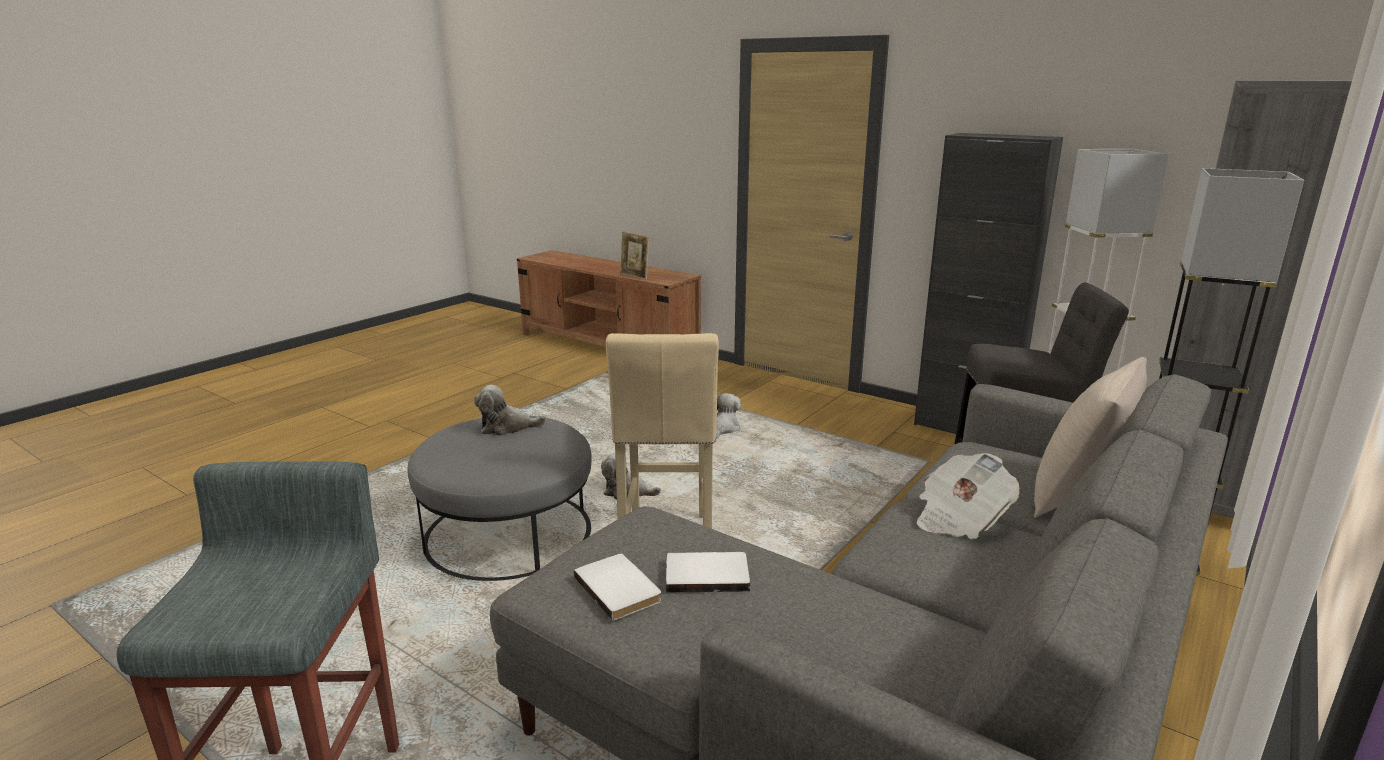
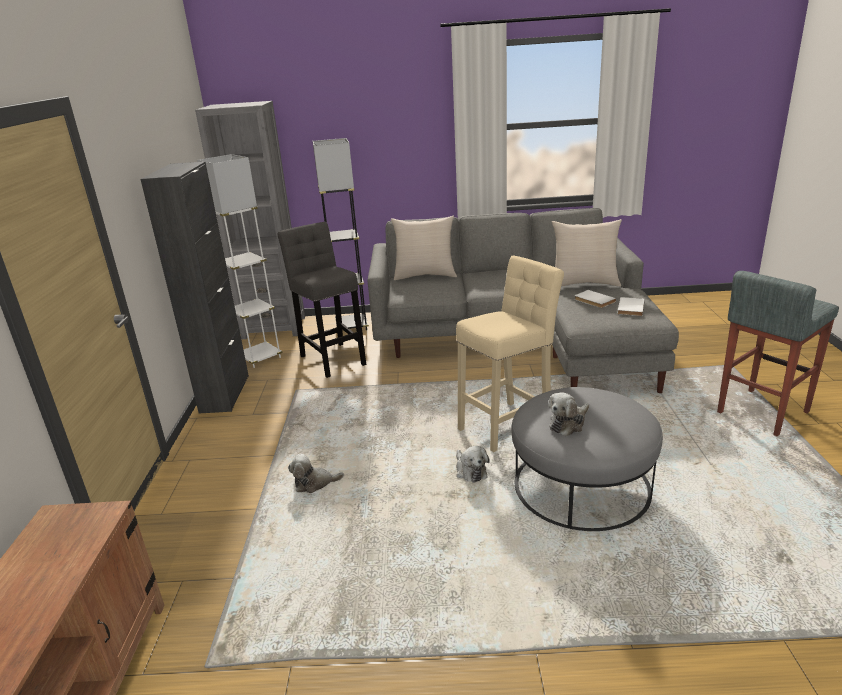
camera: 125 degrees left, 5 degrees up
(507, 427) = (568, 423): plush toy -> plush toy turned 90 degrees clockwise
(634, 276) = (80, 559): picture frame -> none
(812, 625) = (584, 283): none -> beige pillow
(960, 518) = (480, 282): newspaper -> none

